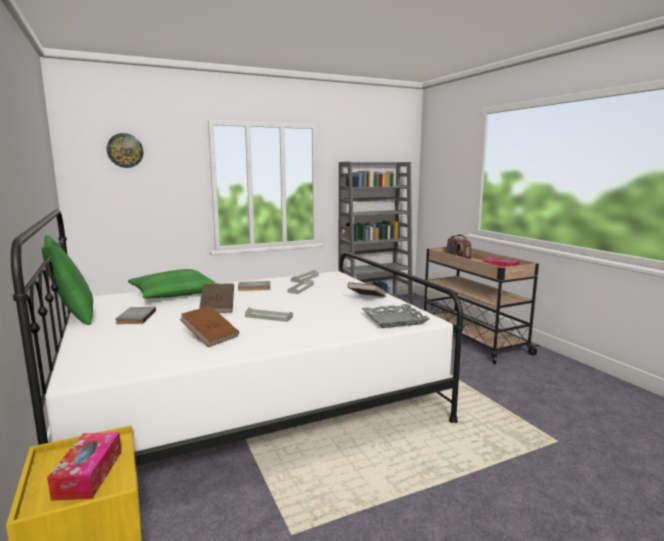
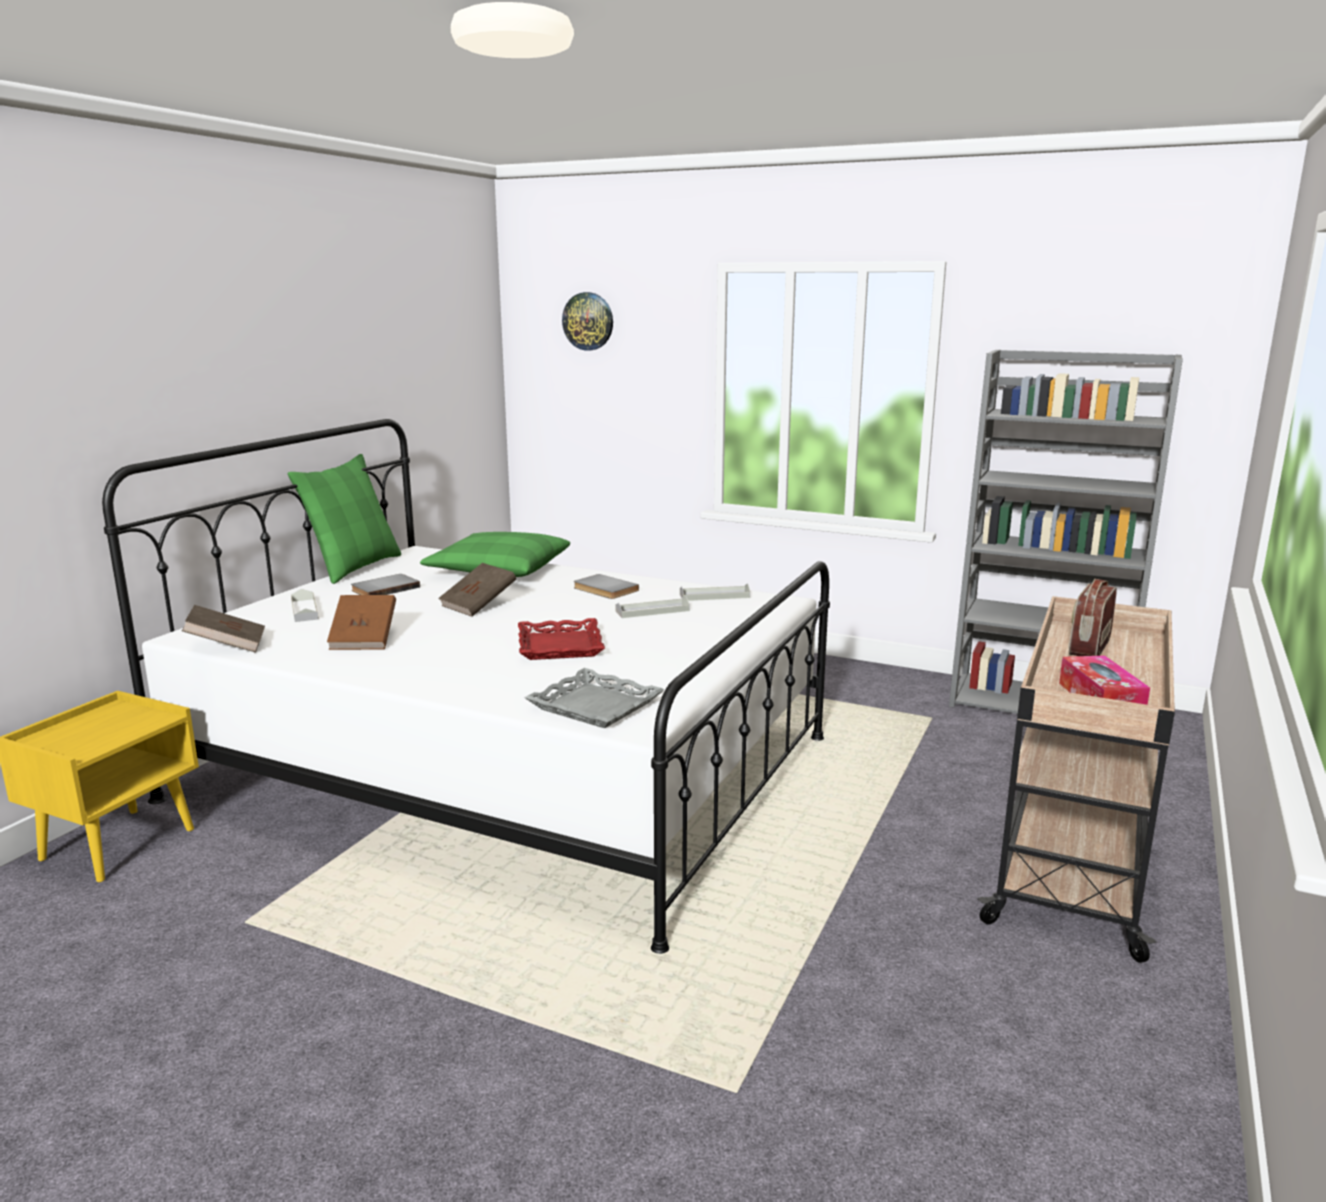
camera: 50 degrees right, 5 degrees up
(88, 474) = (96, 733): tissue box -> none
(269, 317) = (484, 638): grey tray -> grey tray (304, 610)
(310, 309) = (559, 646): none -> red tray
(367, 299) = (676, 661): brown book -> brown book (227, 646)

